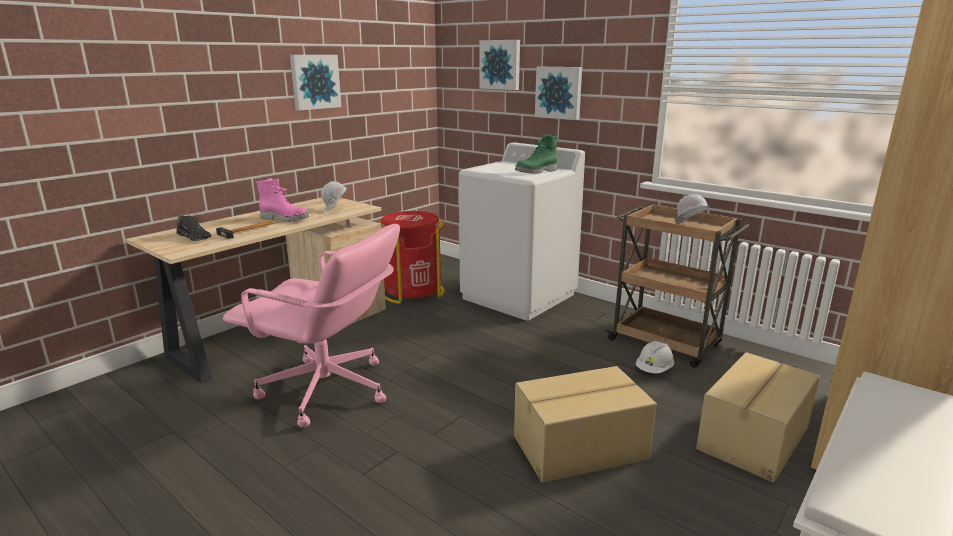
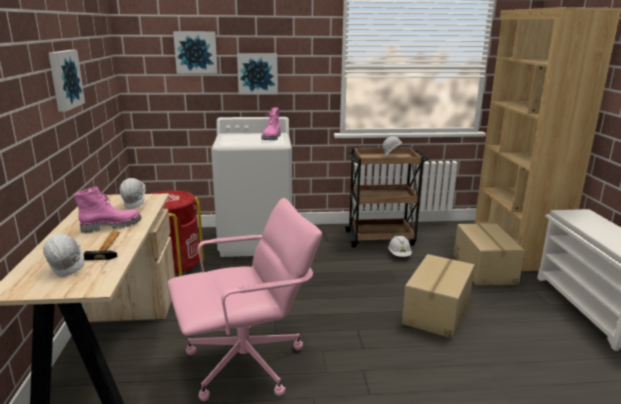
camera: 45 degrees left, 0 degrees up
(195, 237) = (67, 270): black shoe -> white hard hat
(536, 172) = (272, 138): green boot -> pink boot

